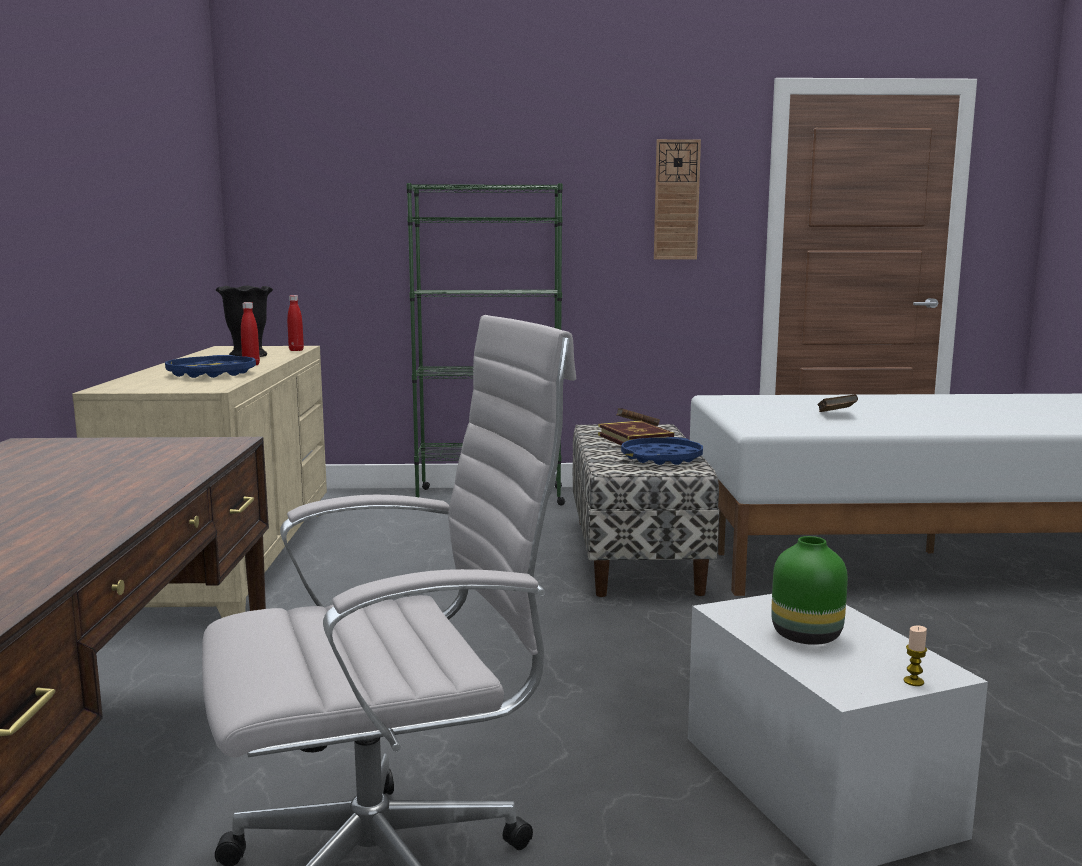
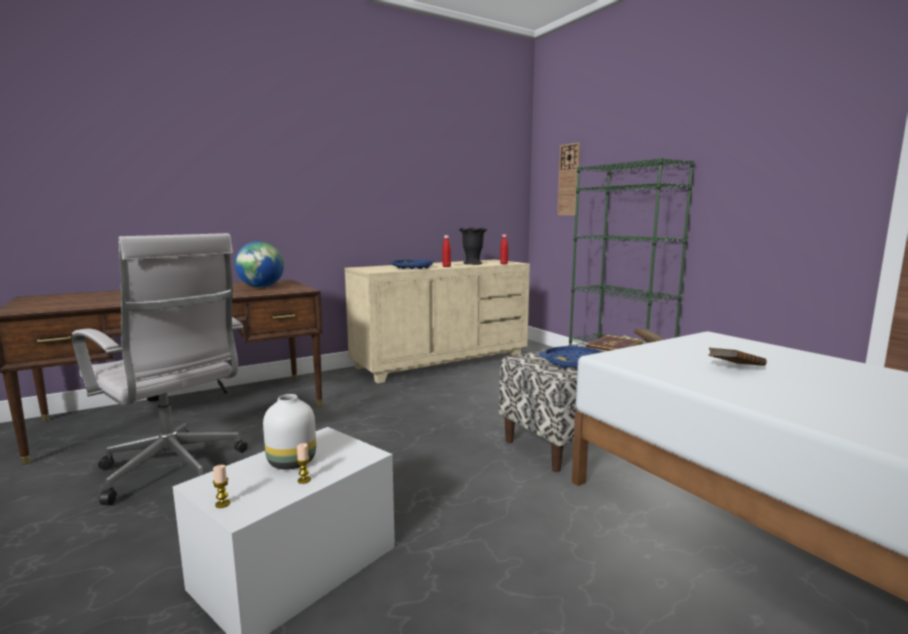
camera: 60 degrees right, 0 degrees up
(98, 459) = (261, 287): none -> globe
(676, 200) = (793, 162): wall clock -> wall clock (569, 180)
(808, 636) = (292, 462): green vase -> white vase
(866, 634) = (304, 480): none -> candle

